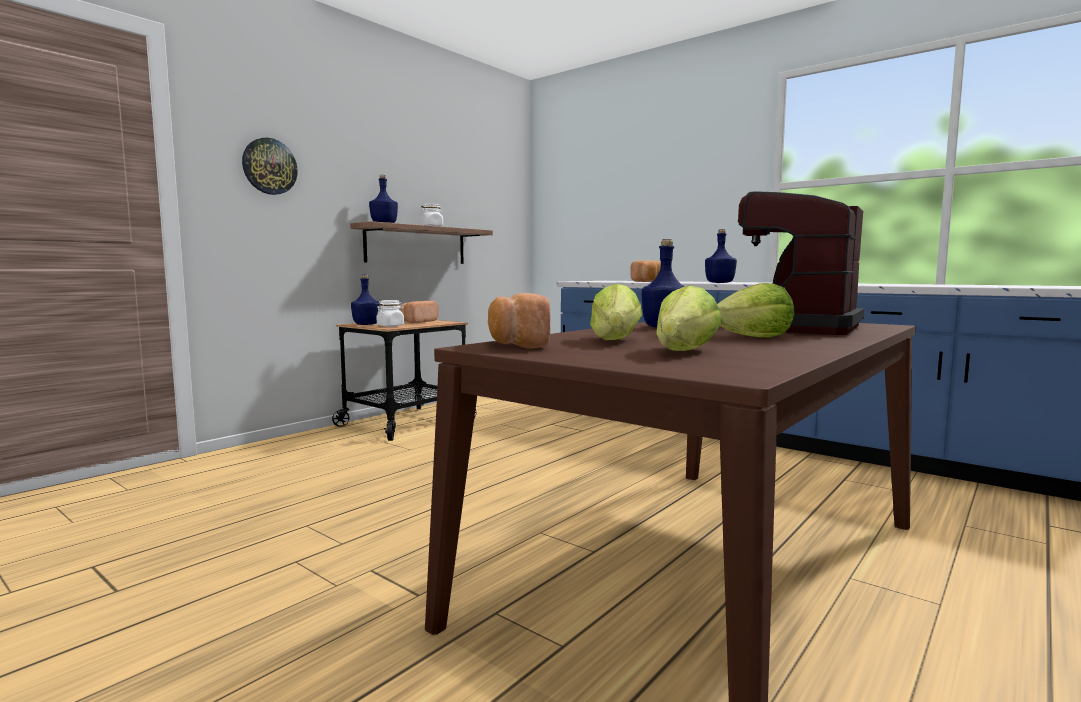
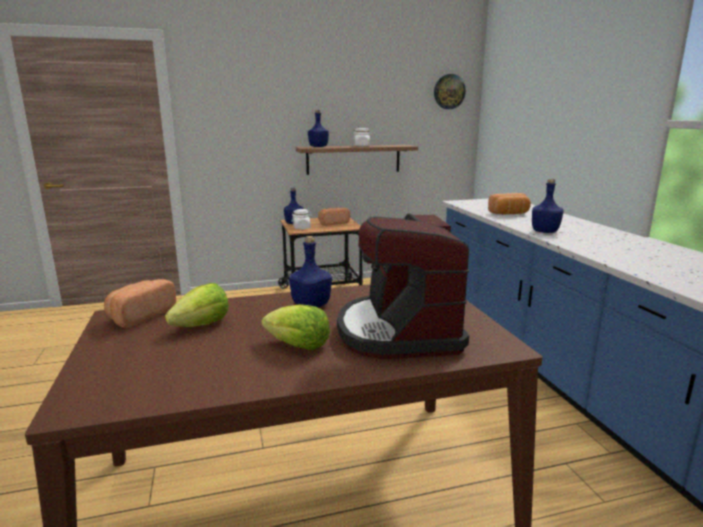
camera: 35 degrees right, 10 degrees up
(269, 166) = (234, 113): wall clock -> wall clock (449, 91)
(684, 351) = (171, 359): lettuce -> none
(792, 328) = (399, 332): coffee machine -> coffee machine turned 75 degrees counterclockwise

